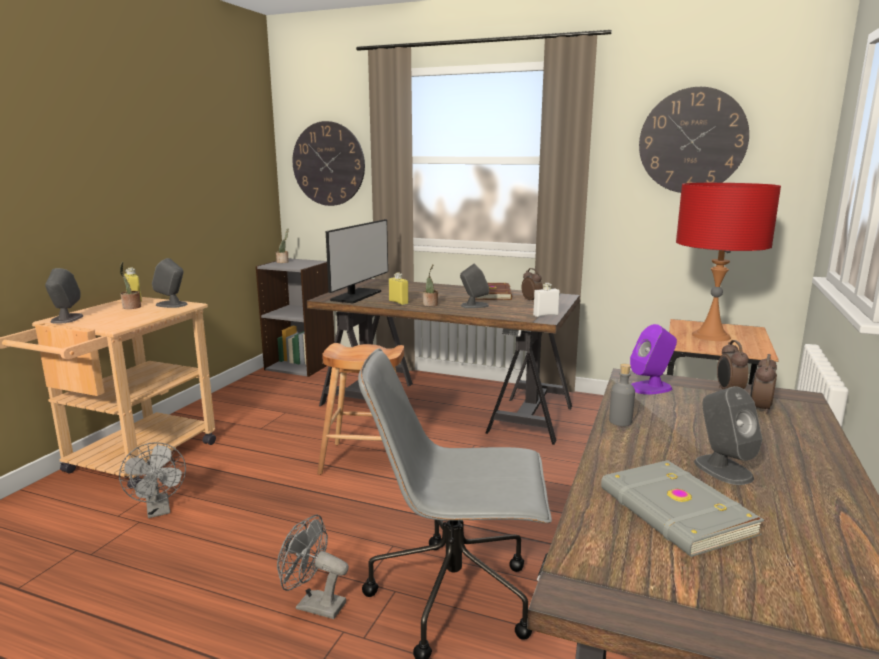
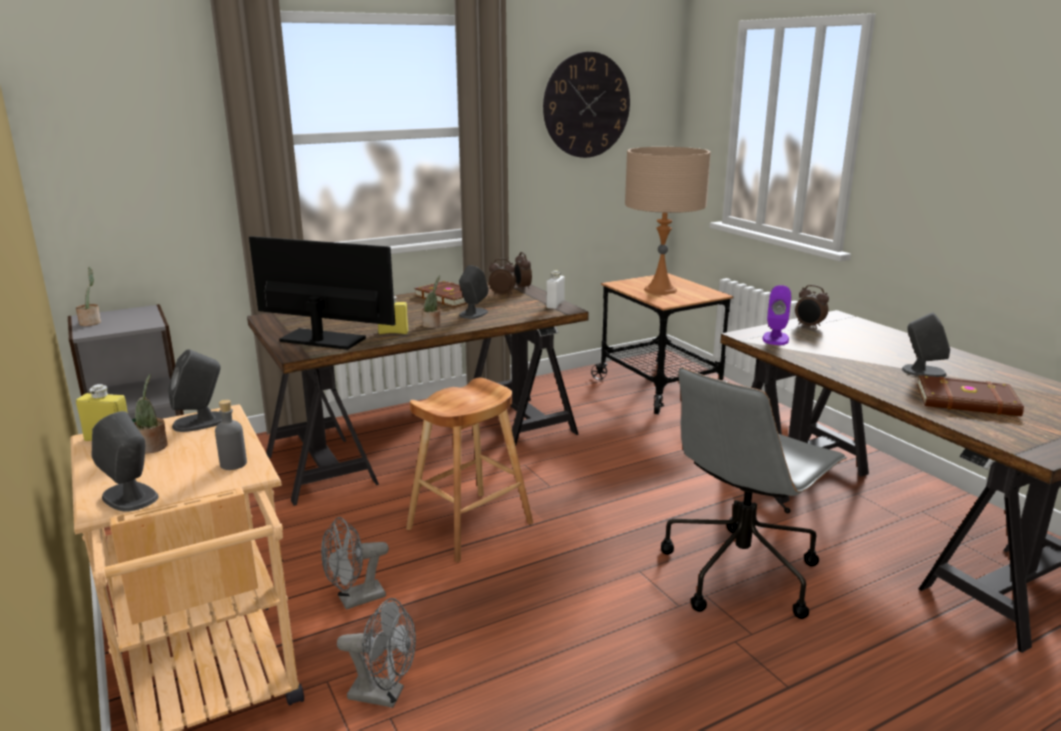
camera: 50 degrees left, 5 degrees up
(313, 605) = (684, 644): grey fan -> grey fan (355, 600)
(328, 164) = (134, 154): wall clock -> none
(356, 296) = (322, 340): monitor -> monitor turned 45 degrees counterclockwise
(620, 421) = (825, 366): grey bottle -> grey bottle (233, 464)
(674, 512) = (967, 401): grey book -> brown book
(711, 336) = (660, 289): red table lamp -> beige table lamp
(759, 409) = (845, 331): alarm clock -> alarm clock (522, 288)

